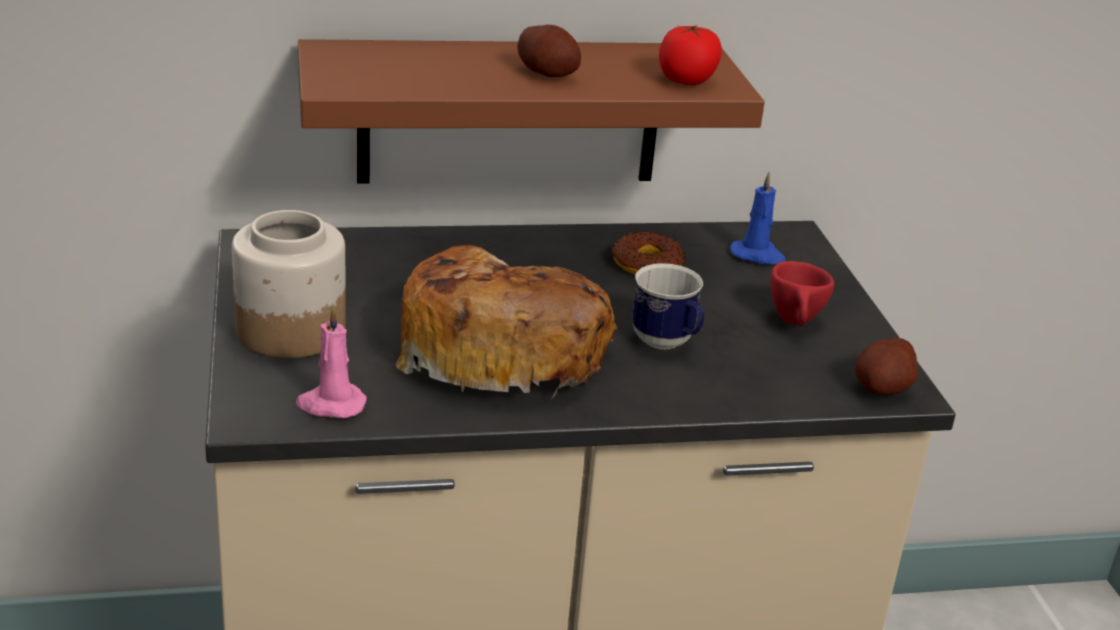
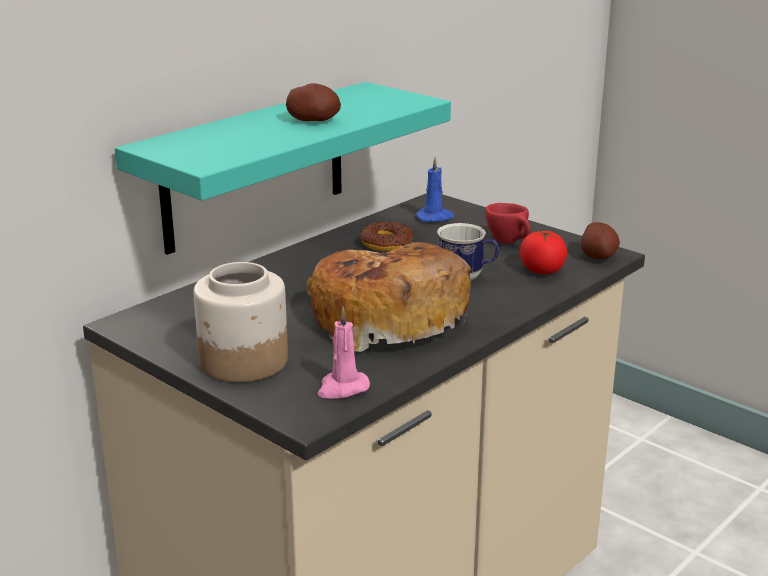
camera: 35 degrees left, 5 degrees down
(510, 112) = (255, 166): brown shelf -> turquoise shelf
(686, 80) = (393, 102): tomato -> tomato (542, 270)

